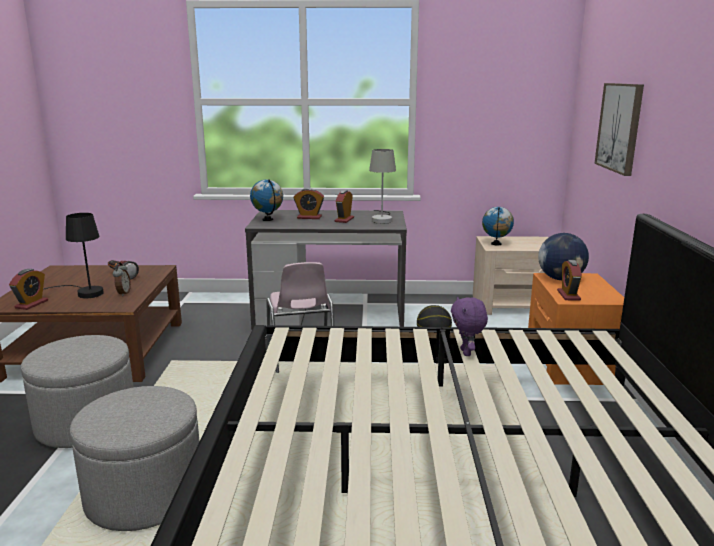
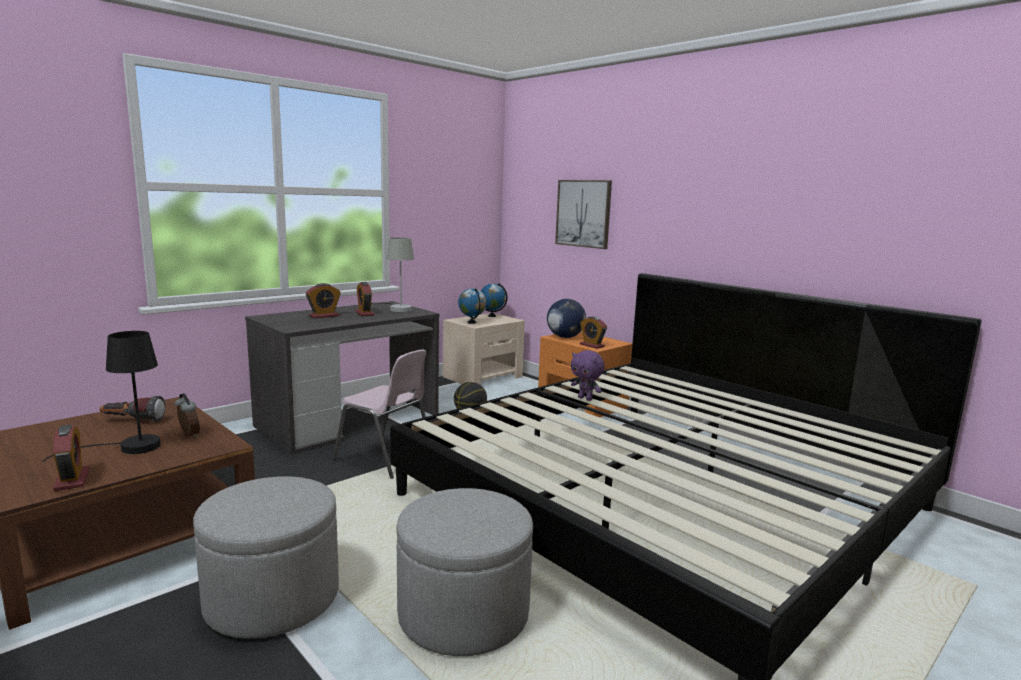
camera: 45 degrees left, 5 degrees down
(268, 220) = (286, 323): globe -> globe (492, 316)

